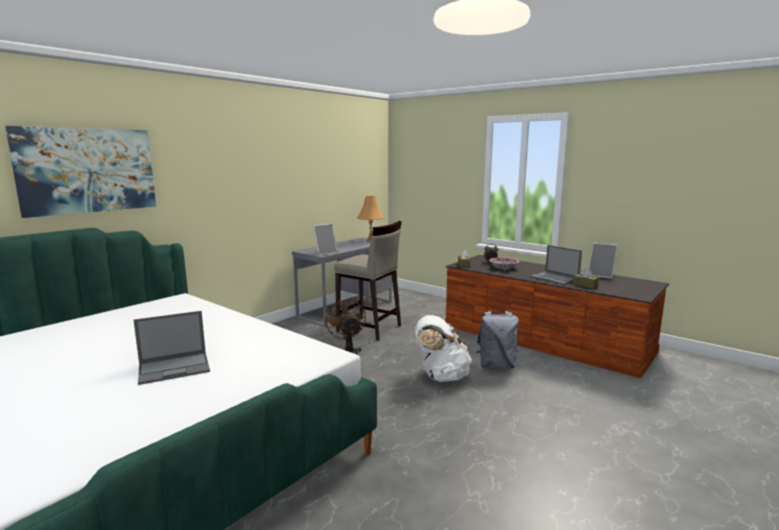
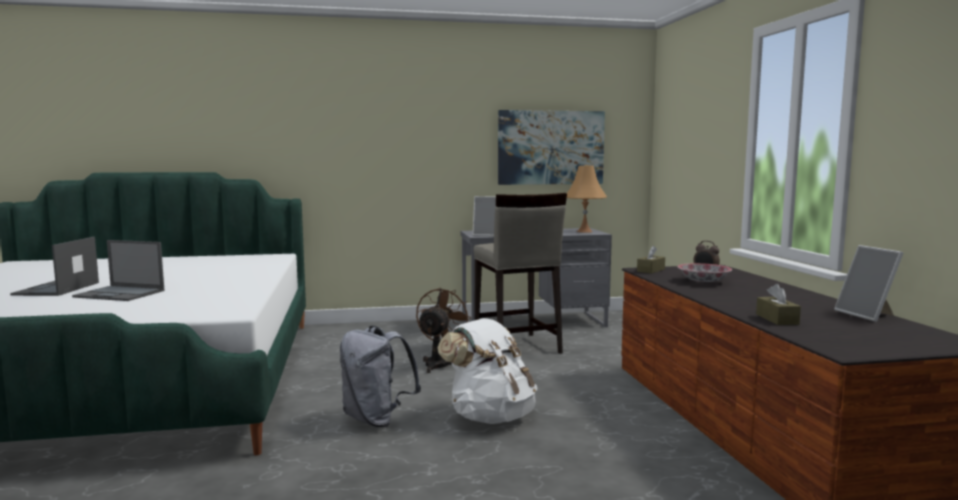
camera: 40 degrees right, 5 degrees down
(88, 170) = (220, 117): picture -> picture (550, 147)
(496, 365) = (592, 430): grey backpack -> grey backpack (376, 419)
(554, 278) = (750, 303): laptop -> laptop (56, 289)

